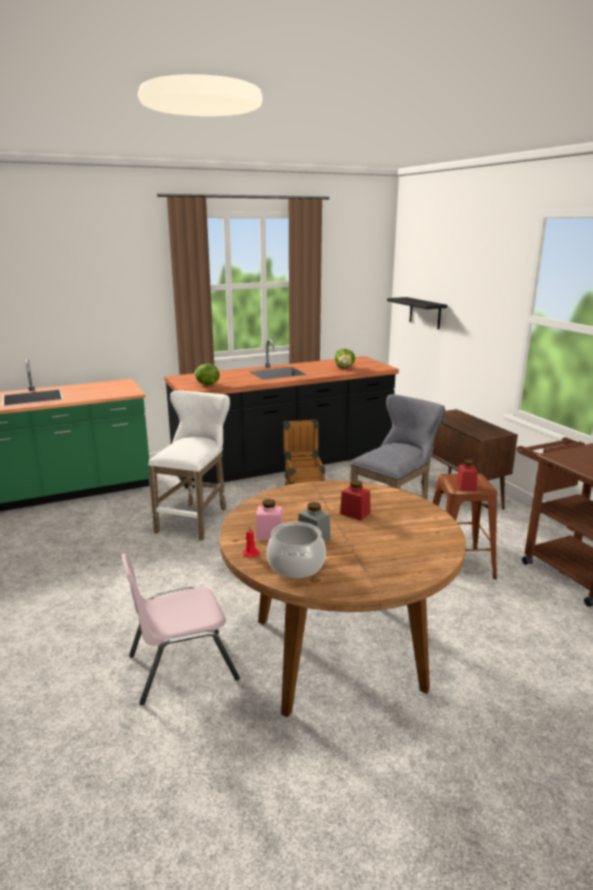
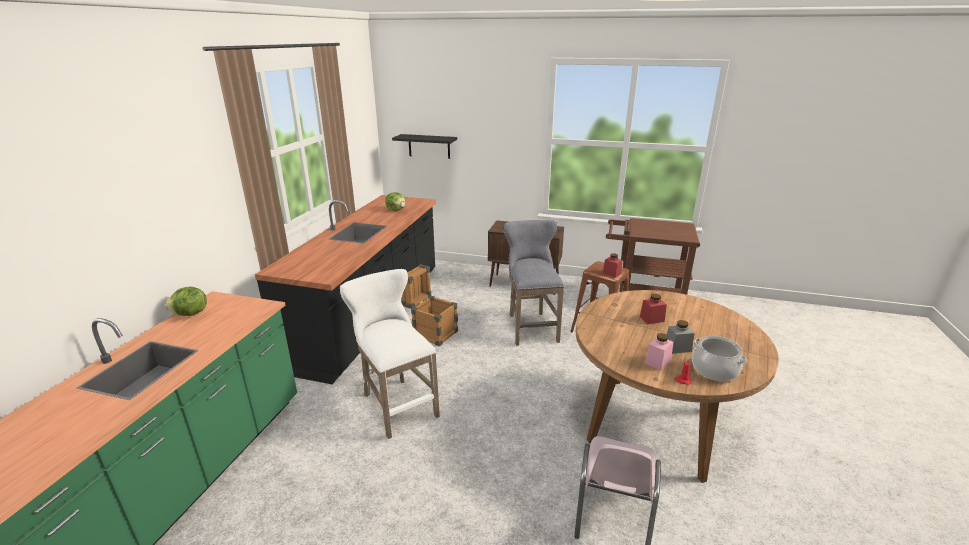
camera: 50 degrees left, 5 degrees up
(206, 384) = (328, 266): lettuce -> lettuce (190, 314)

